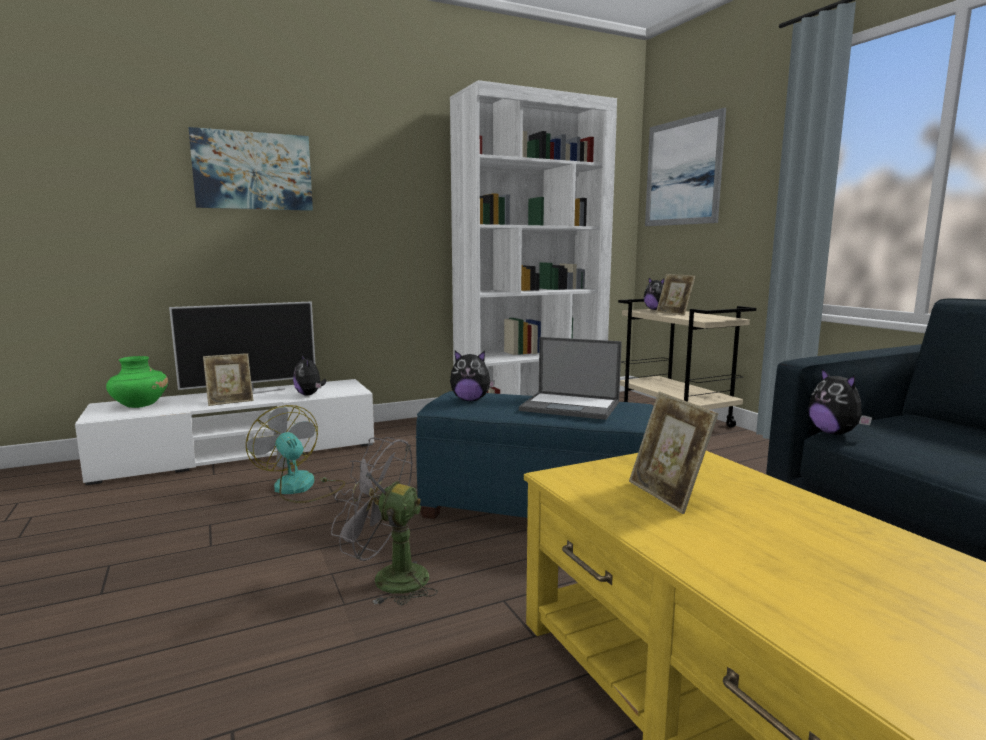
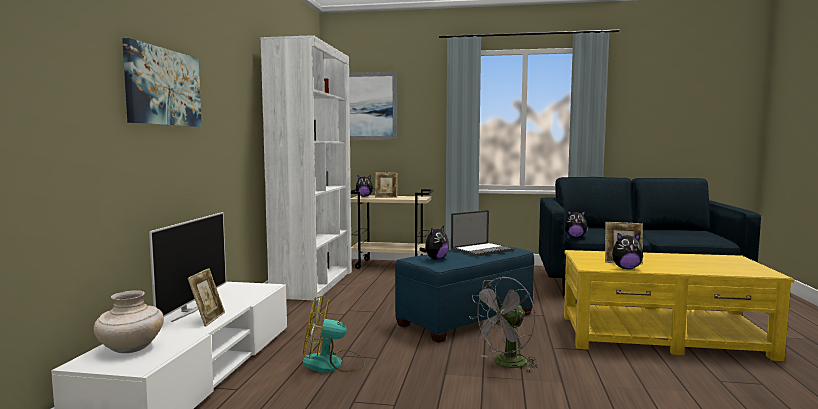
camera: 55 degrees left, 5 degrees down
(139, 405) = (130, 349): green vase -> beige vase
(309, 395) = (248, 297): plush toy -> plush toy (626, 268)

